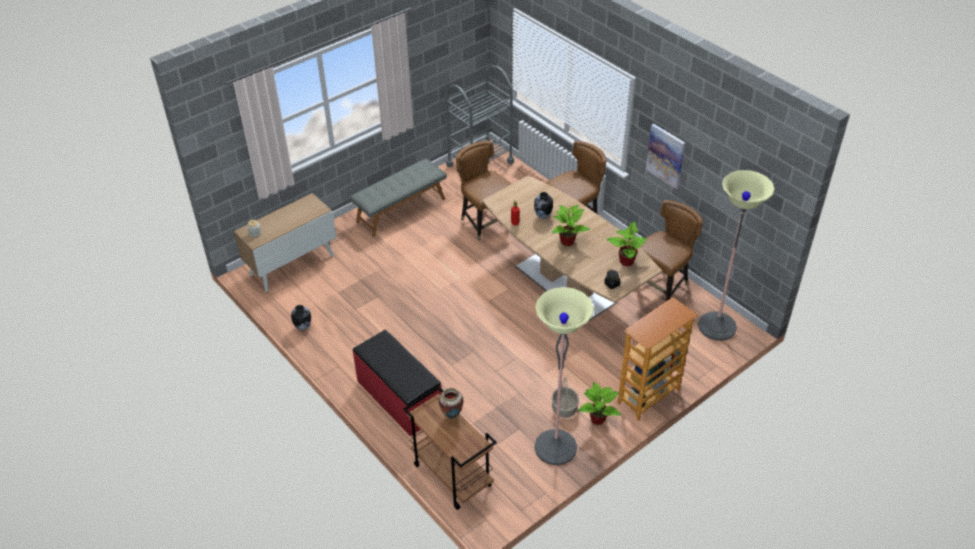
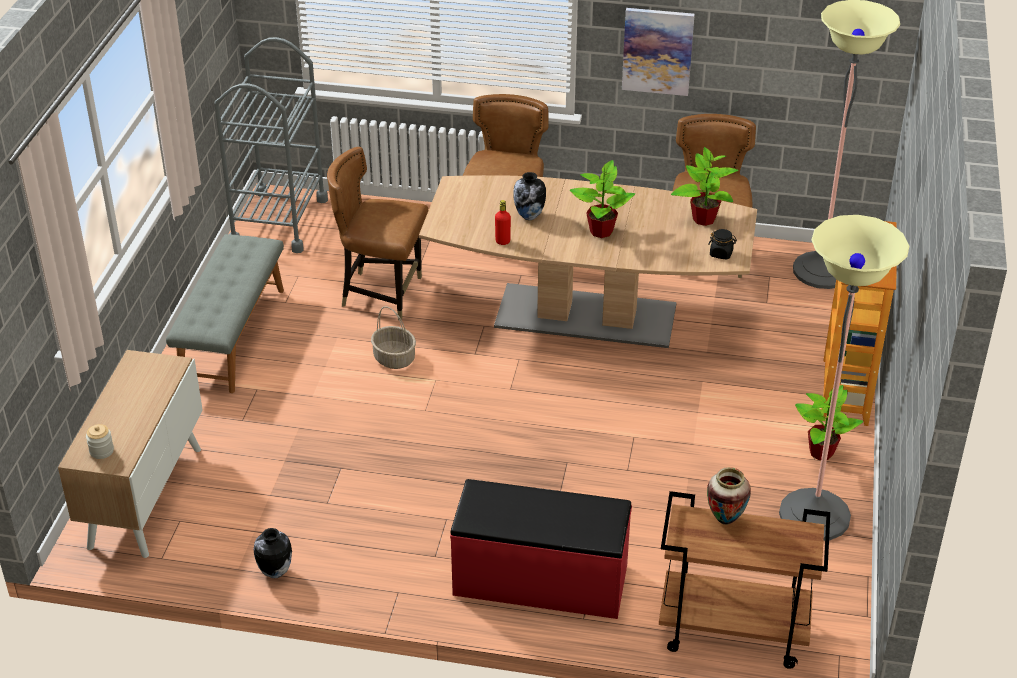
camera: 40 degrees left, 5 degrees down
(564, 408) = (767, 463): basket -> basket (393, 358)

